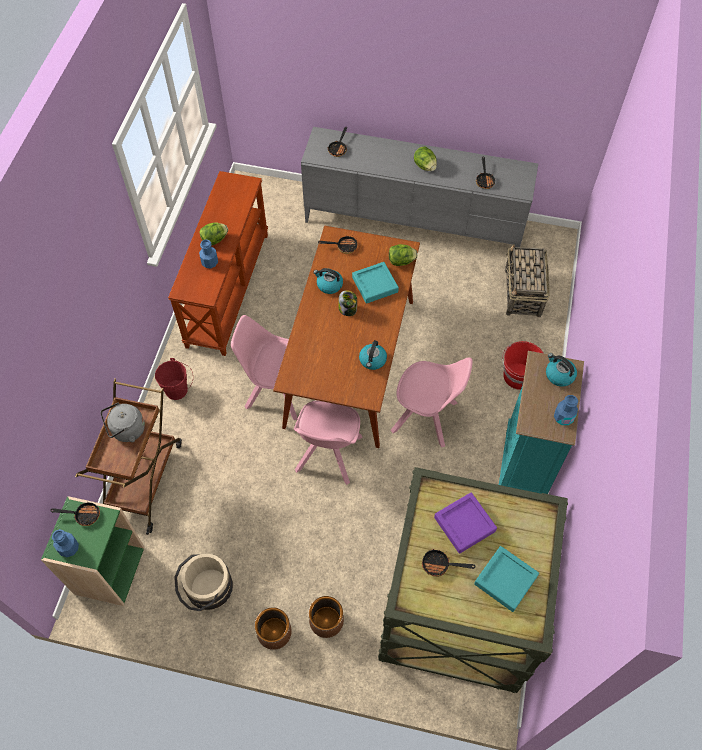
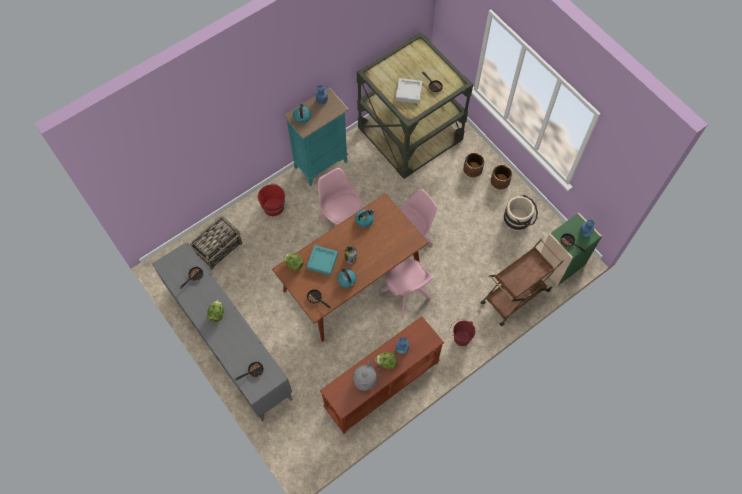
camera: 140 degrees left, 5 degrees up
(126, 430) = (520, 277): grey kettle -> grey kettle (366, 380)
(464, 524) = (408, 92): purple tray -> grey tray
(505, 580) = (412, 64): turquoise tray -> none

